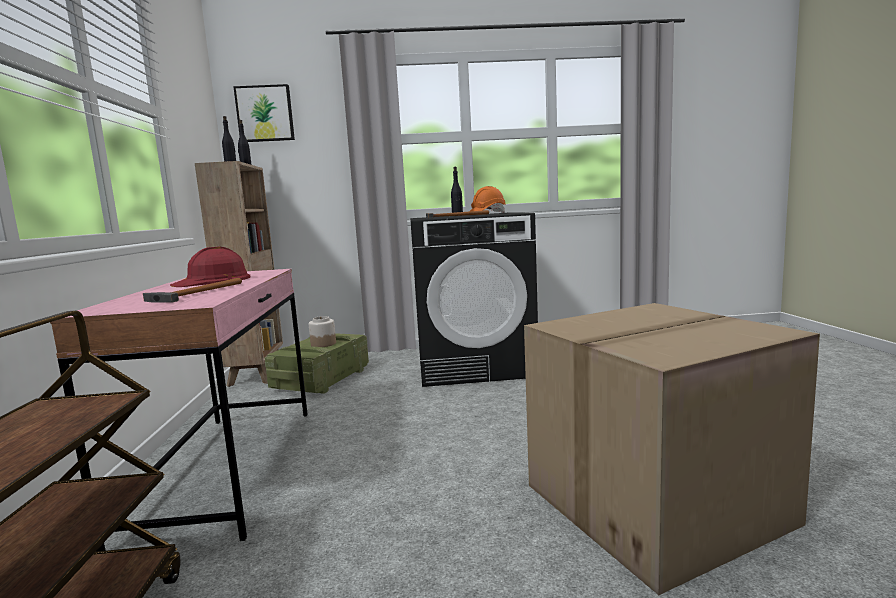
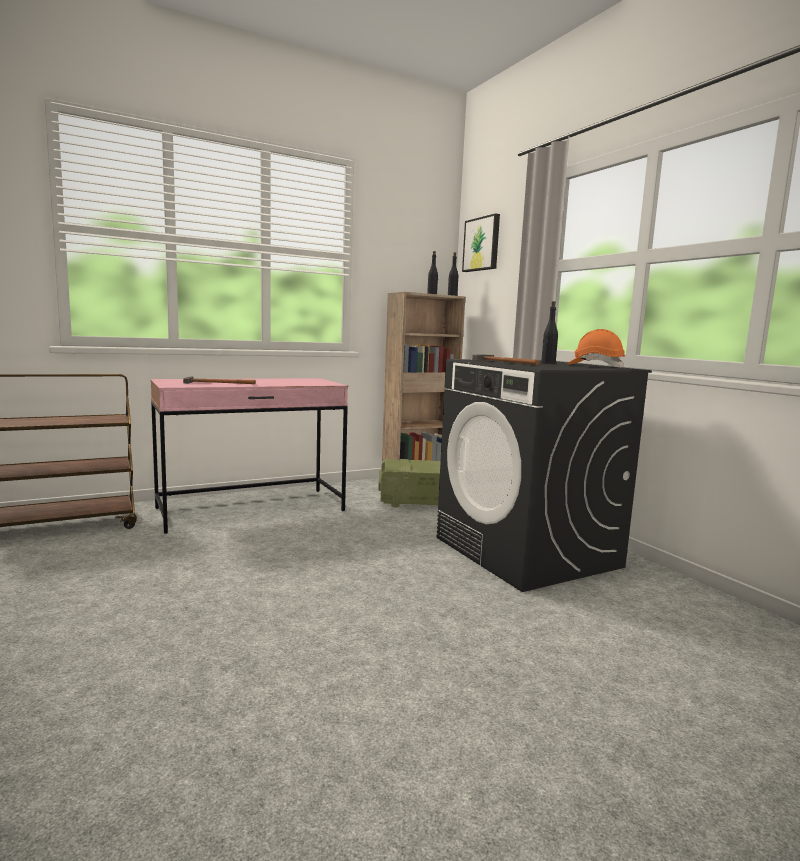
camera: 65 degrees right, 0 degrees up
(213, 281) = (277, 381): red hard hat -> none
(323, 344) = (426, 467): jar -> none
(654, 506) = (204, 677): cardboard box -> none

